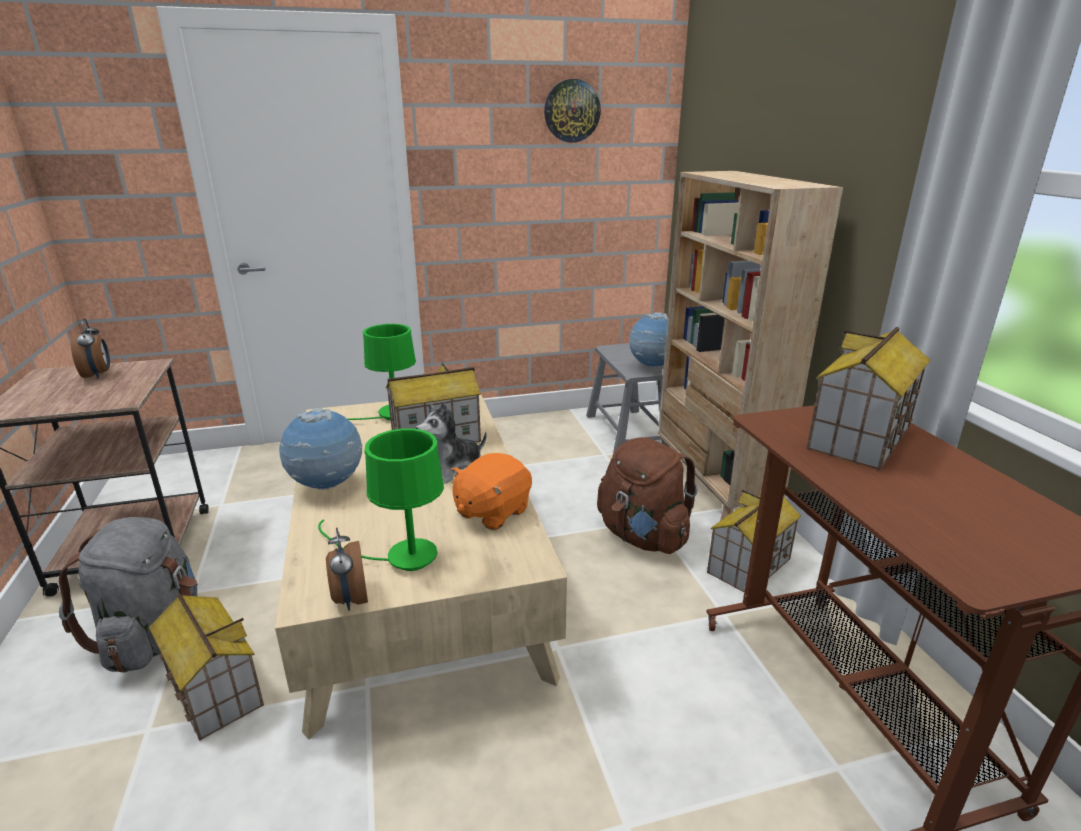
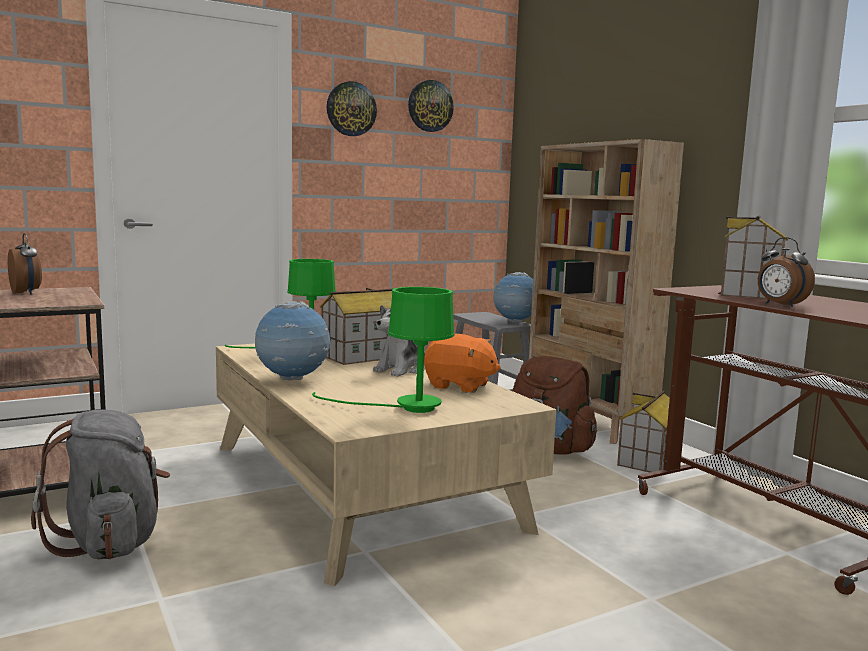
camera: 15 degrees left, 15 degrees down
(214, 690) = (210, 568): toy house -> none
(350, 599) = (386, 426): alarm clock -> alarm clock (780, 305)
(474, 124) = (351, 109): none -> wall clock
(491, 512) = (459, 386): orange plush toy -> orange plush toy turned 90 degrees counterclockwise

